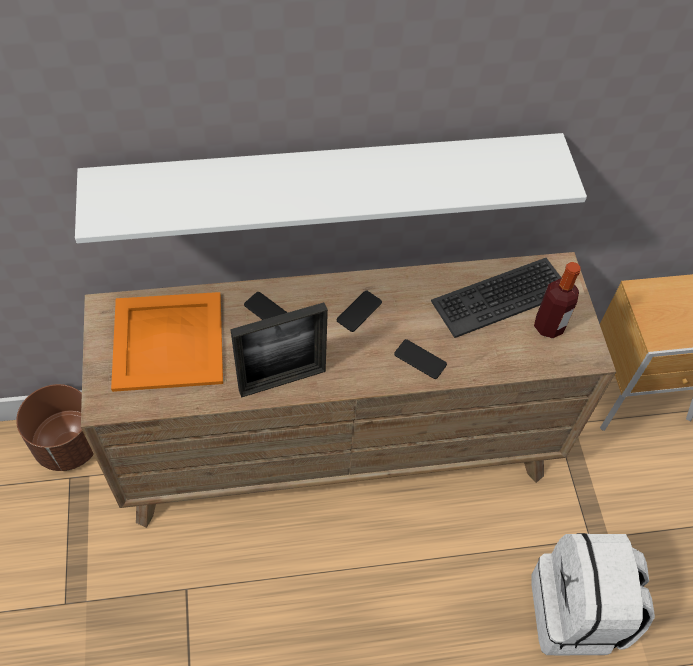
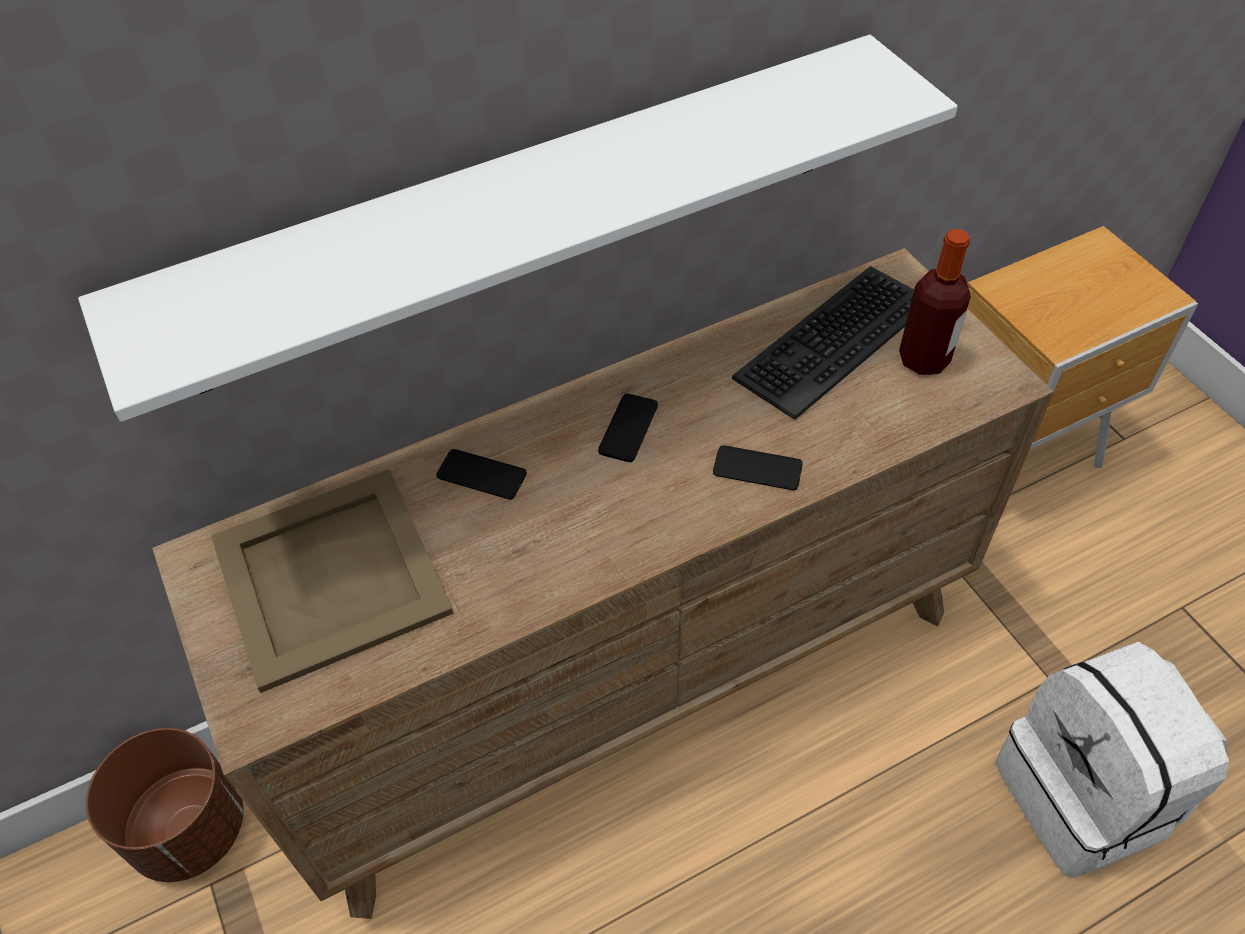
camera: 15 degrees left, 5 degrees down
(169, 342) = (332, 577): orange tray -> beige tray
(282, 380) = (551, 574): picture frame -> none

